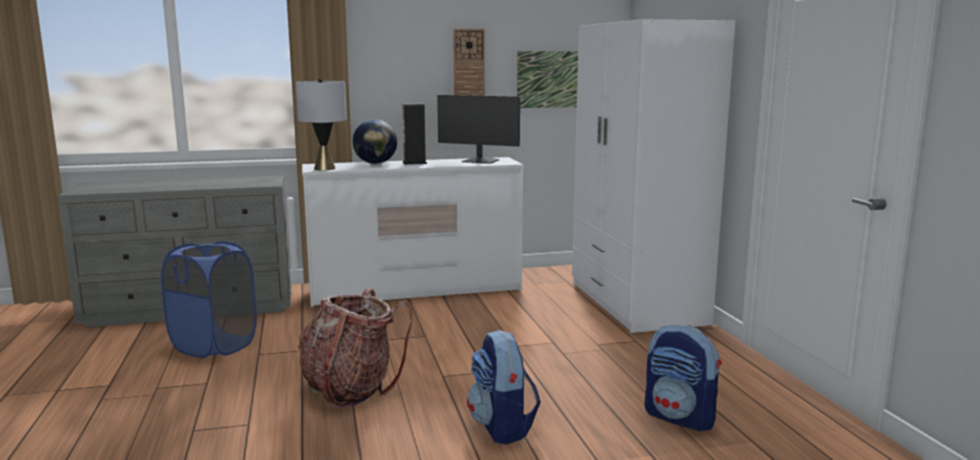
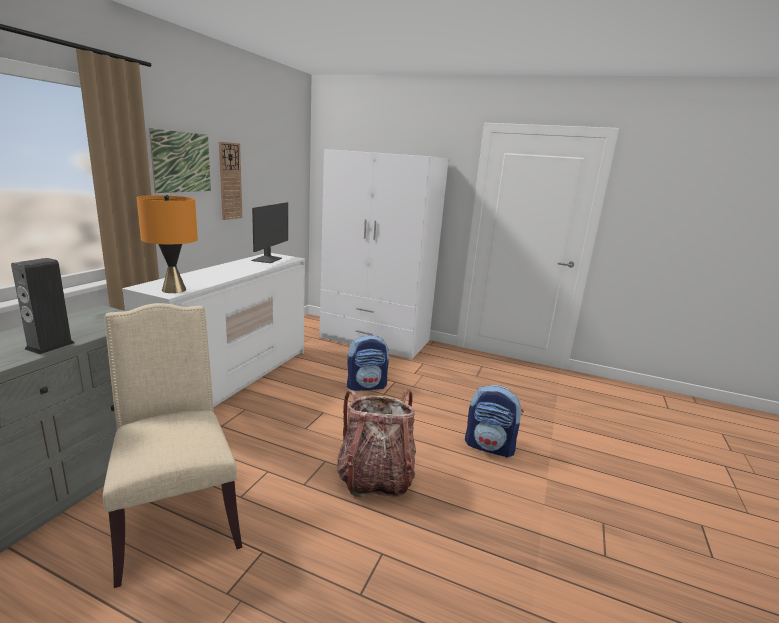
camera: 55 degrees left, 5 degrees up
(214, 346) = (176, 516): blue laundry basket -> beige chair
(324, 168) = (173, 290): grey table lamp -> orange table lamp
(375, 163) = (197, 275): globe -> none
(414, 163) = (227, 269): speaker -> speaker (50, 346)
(480, 161) = (268, 259): monitor -> monitor turned 45 degrees counterclockwise
(550, 79) = (275, 187): picture -> picture (182, 162)
(680, 418) = (521, 397): backpack -> backpack (366, 386)

